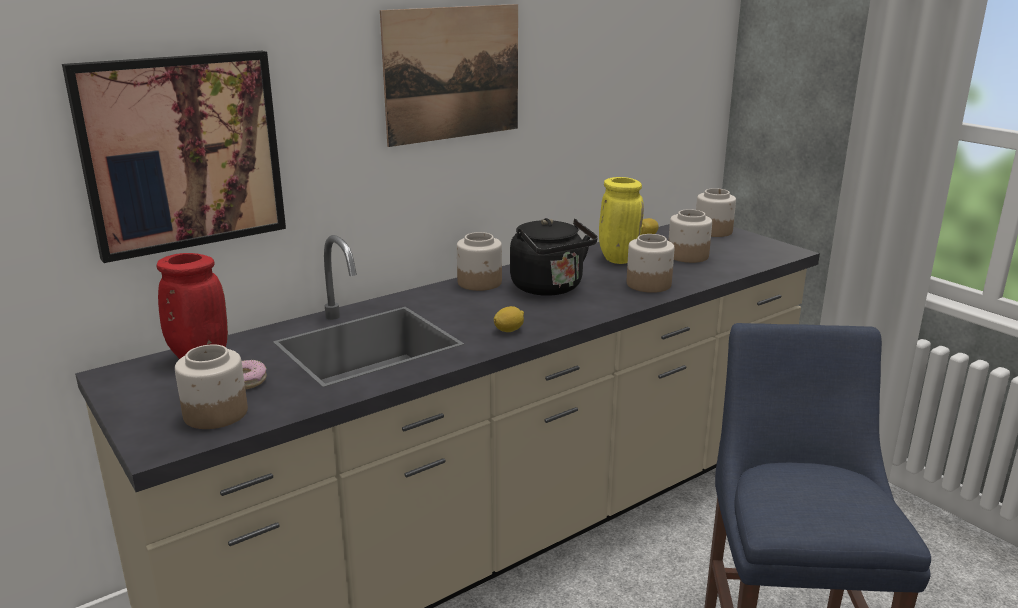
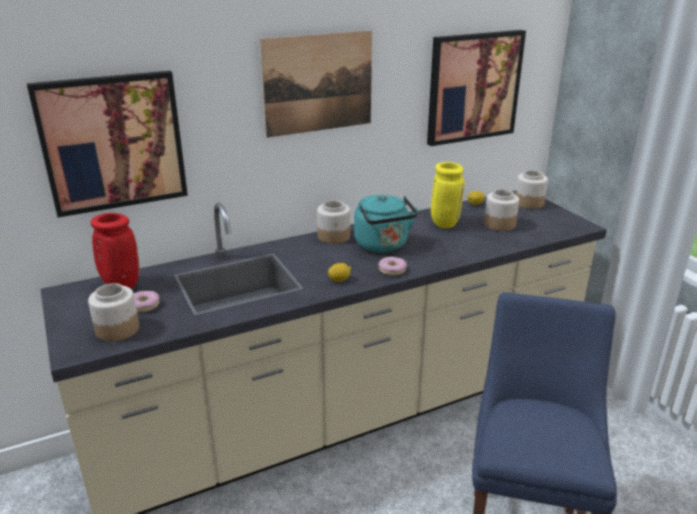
camera: 10 degrees right, 5 degrees up
(550, 288) = (383, 246): black kettle -> turquoise kettle
(574, 314) = (392, 270): none -> donut
(637, 83) = (473, 87): none -> picture
(648, 284) = (458, 248): jar -> none

